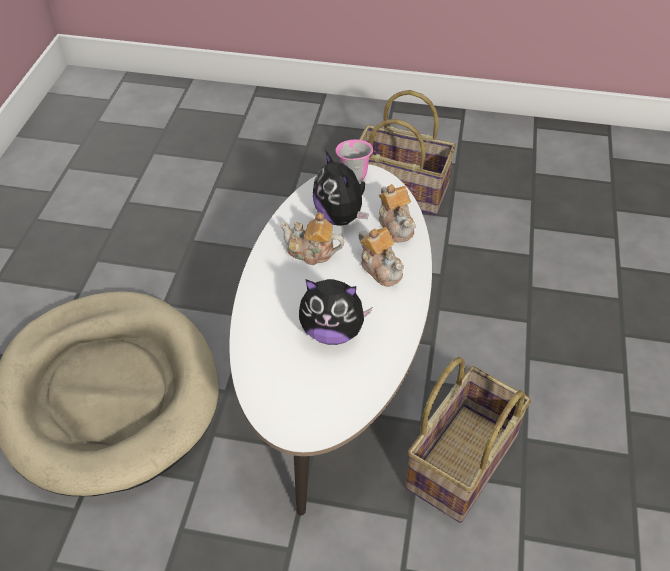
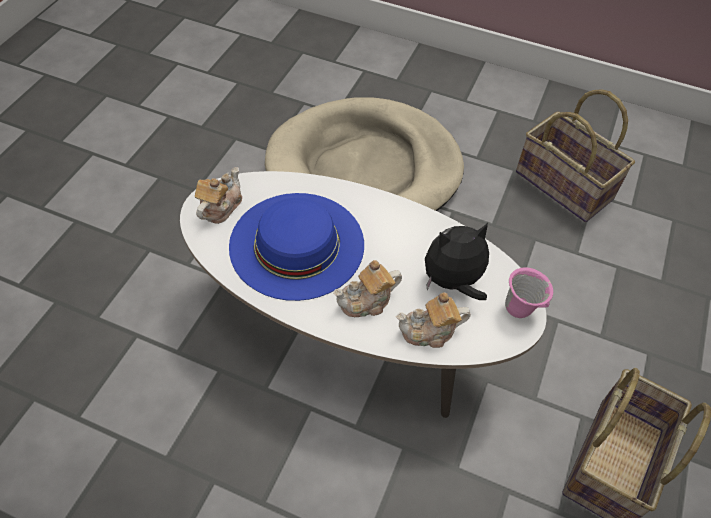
camera: 100 degrees right, 5 degrees up
(311, 252) = (404, 247): teapot -> teapot (220, 207)
(332, 332) = (296, 244): plush toy -> blue hat
(460, 460) = (213, 410): basket -> basket (565, 185)

